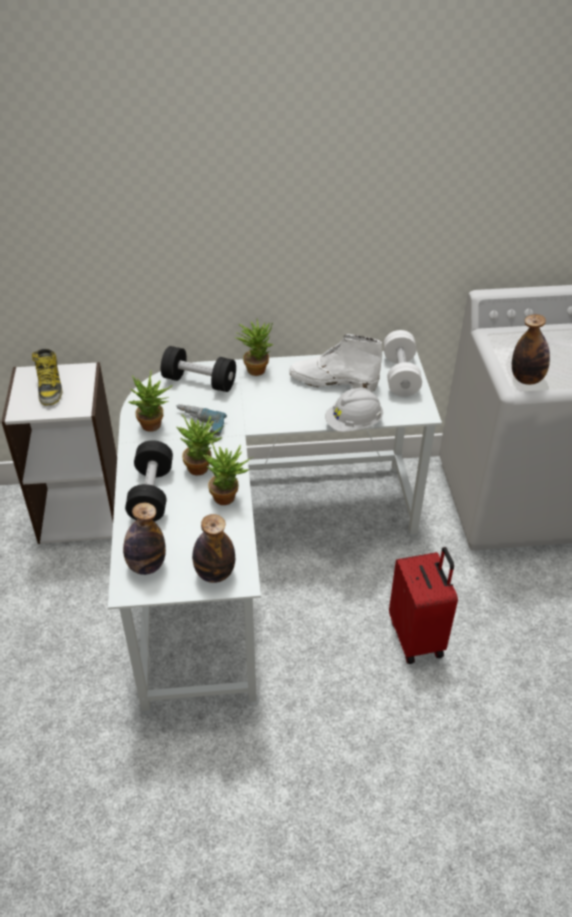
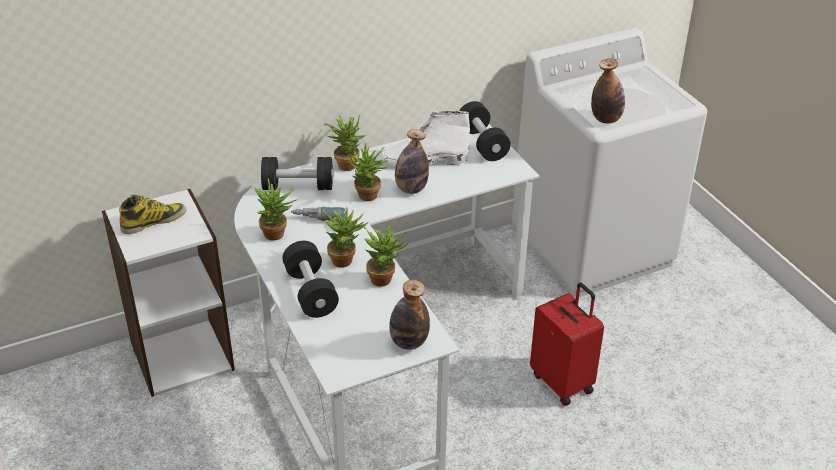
camera: 20 degrees left, 5 degrees down
(50, 387) = (153, 221): boot -> boot turned 90 degrees counterclockwise
(146, 565) = (342, 352): bottle -> bottle (411, 189)
(258, 408) = (368, 198): none -> potted plant
(353, 424) = (463, 193): white hard hat -> none
(400, 375) = (482, 144): white dumbbell -> black dumbbell

